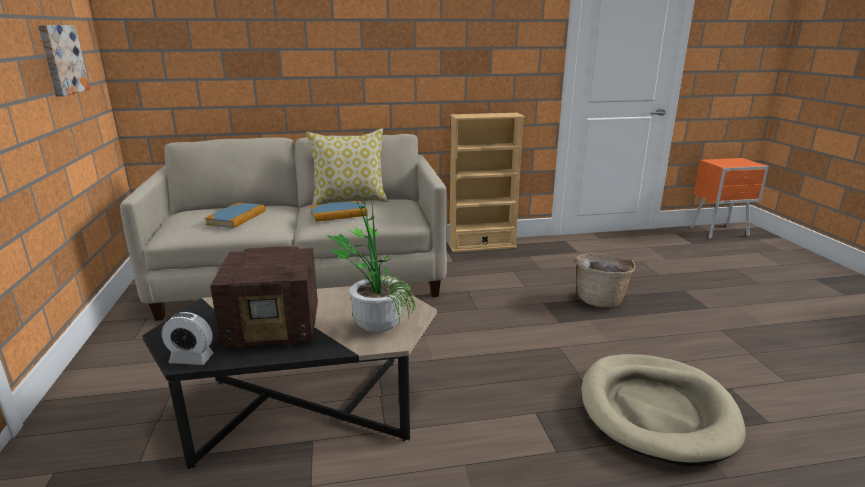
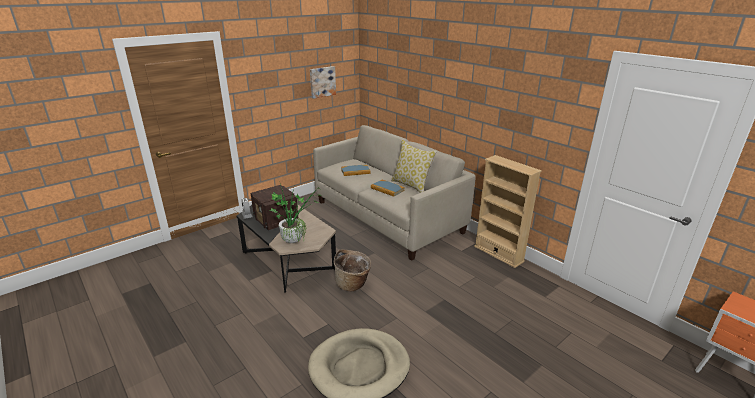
camera: 60 degrees right, 5 degrees up
(600, 299) = (475, 322): basket -> basket (353, 284)

